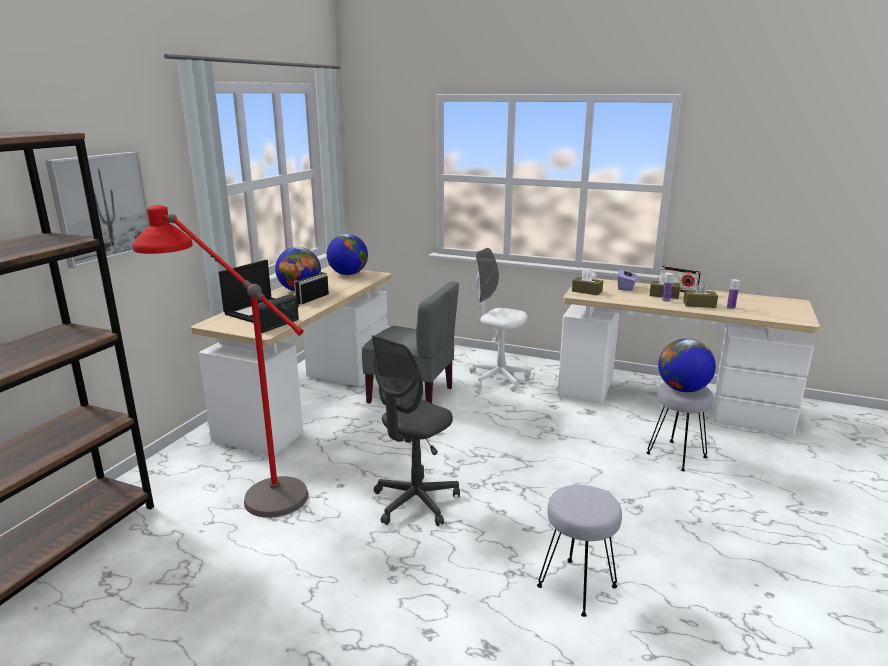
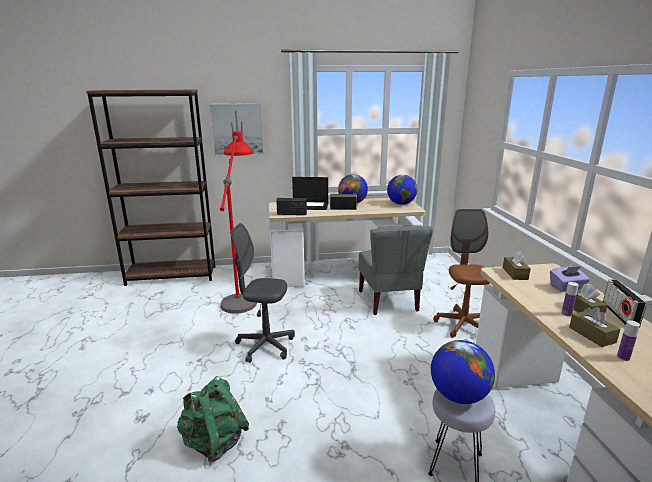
camera: 60 degrees right, 0 degrees up
(498, 378) = (462, 325): white office chair -> brown office chair
(577, 587) = (214, 442): grey stool -> green backpack

